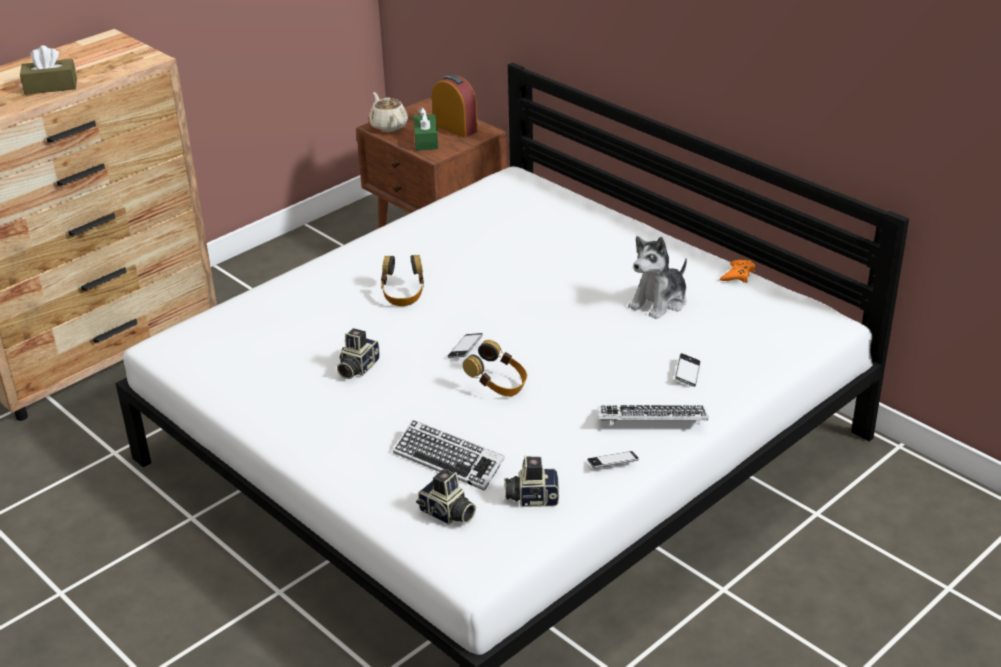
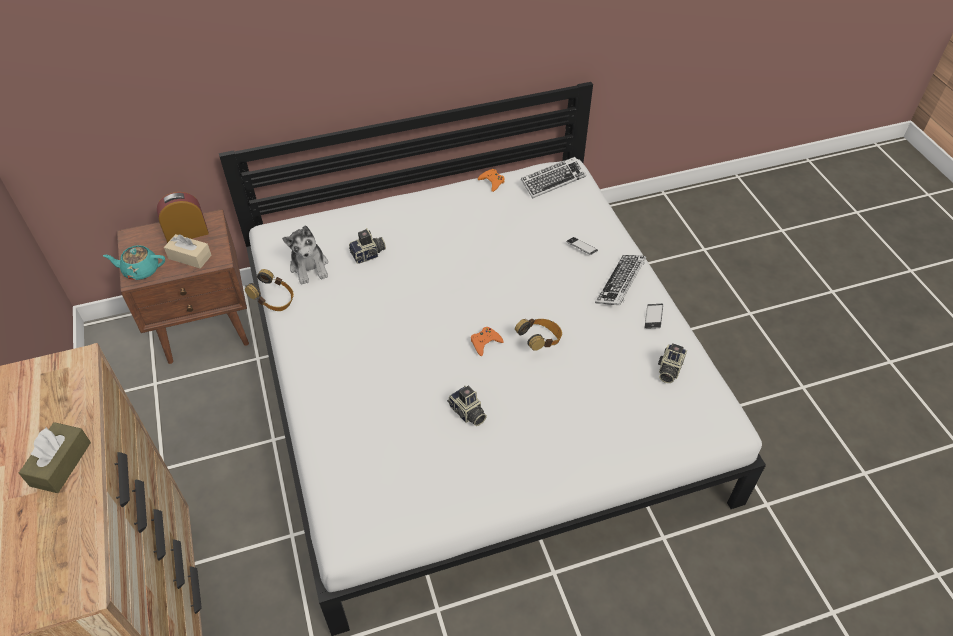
camera: 65 degrees left, 15 degrees up
(388, 126) = (140, 270): beige teapot -> turquoise teapot
(403, 294) = (389, 353): headphones -> headphones (274, 301)
(426, 140) = (190, 257): green tissue box -> beige tissue box
(447, 514) = (666, 419): camera -> camera (369, 255)
(449, 460) = (609, 398): keyboard -> keyboard (553, 180)
(465, 349) = (485, 342): phone -> orange game controller
(659, 302) = (497, 227): plush toy -> plush toy (310, 267)

